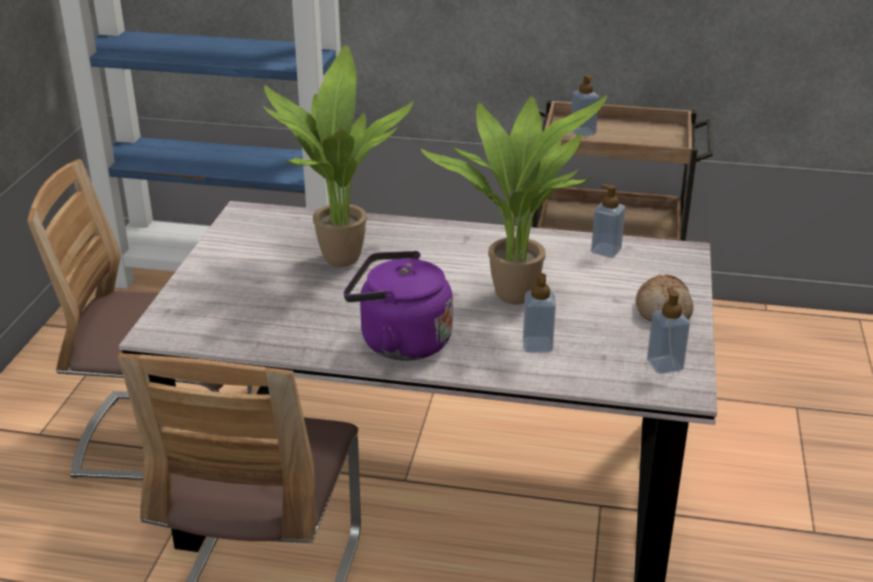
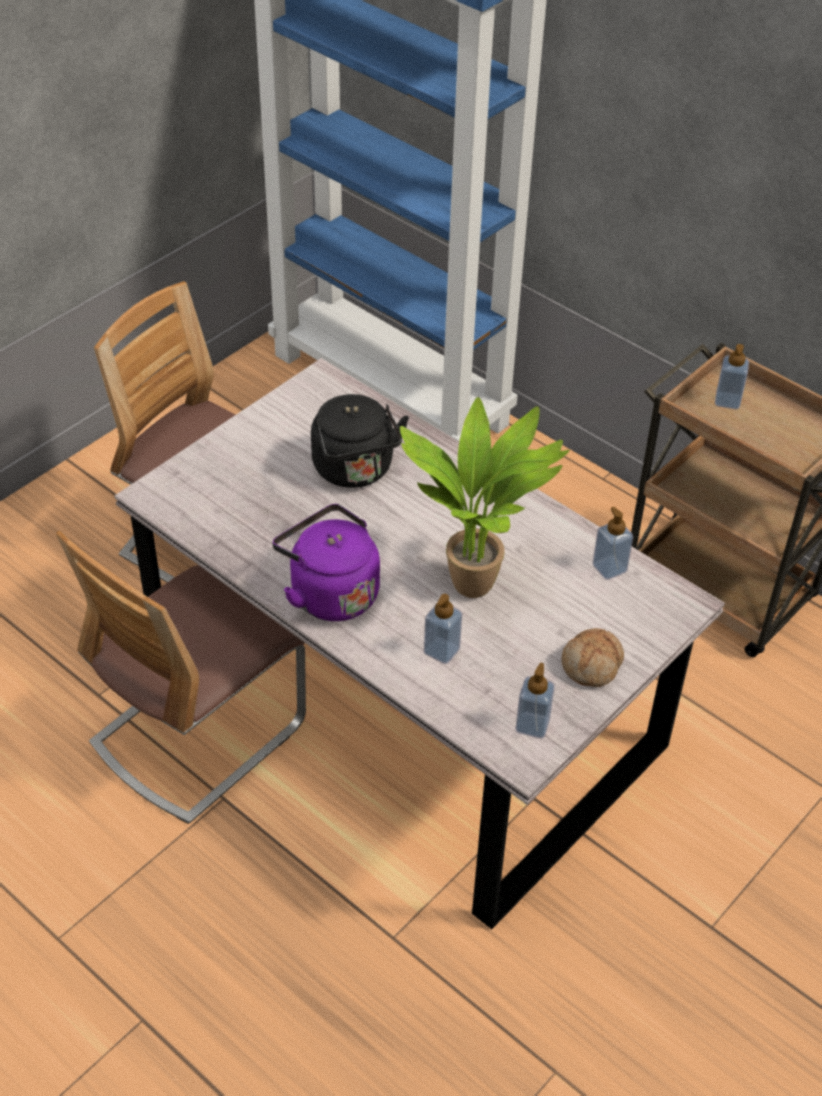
camera: 30 degrees right, 15 degrees up
(336, 258) = (355, 471): potted plant -> black kettle

